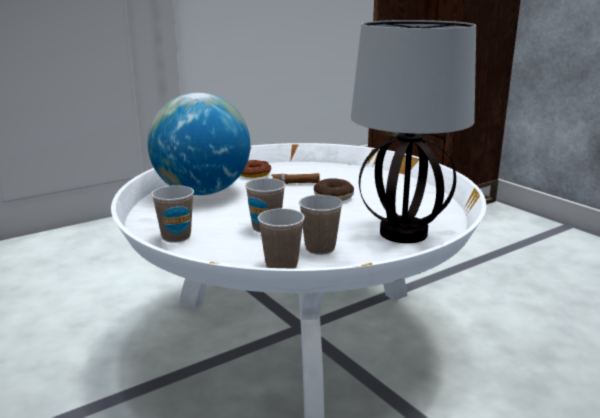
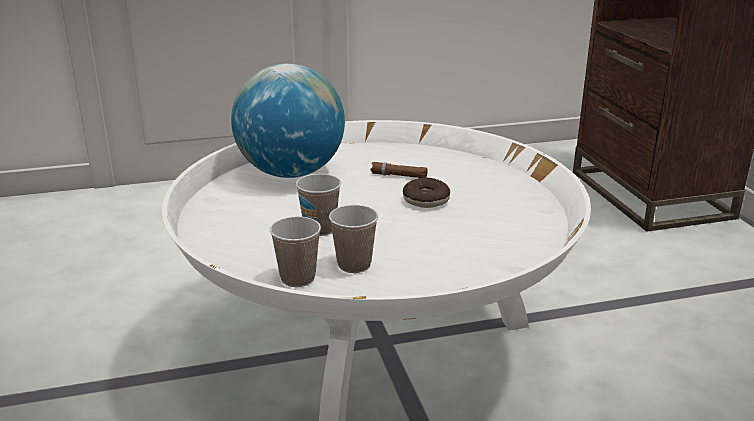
camera: 20 degrees right, 5 degrees up
(176, 237) = (223, 225): cup -> none
(253, 173) = (364, 155): donut -> none
(404, 233) = (464, 262): table lamp -> none

